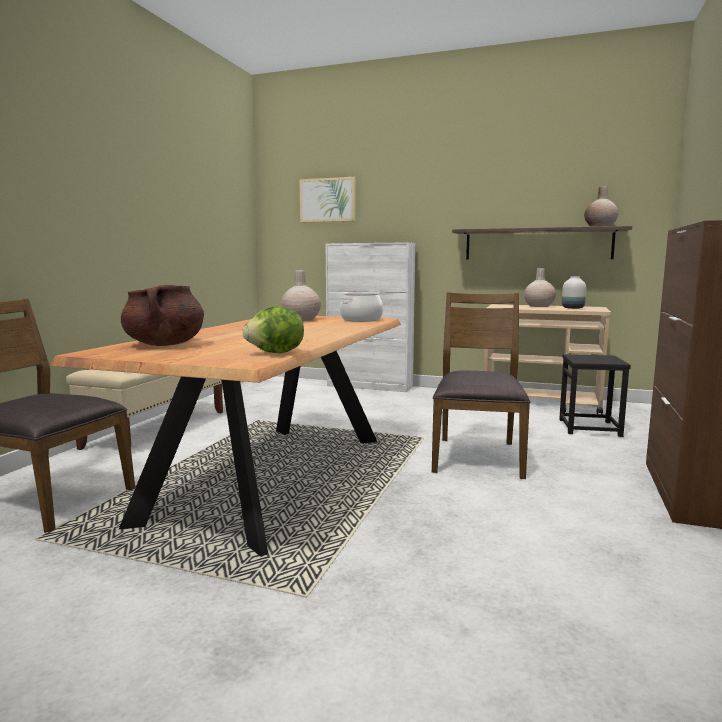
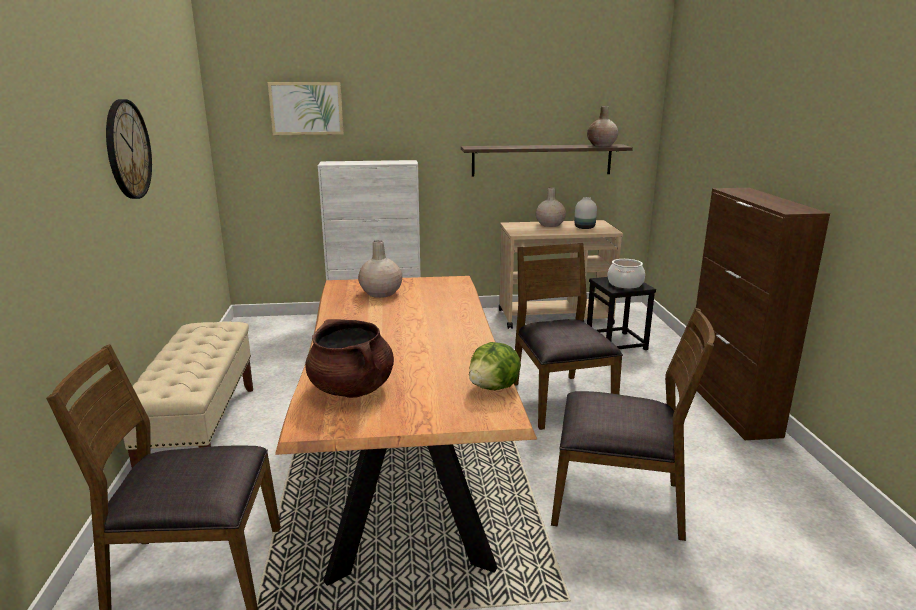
camera: 25 degrees left, 10 degrees up
(138, 197) = (127, 149): none -> wall clock
(361, 319) = (441, 285): cooking pot -> cooking pot (625, 284)
(451, 537) = (618, 501): none -> brown chair

